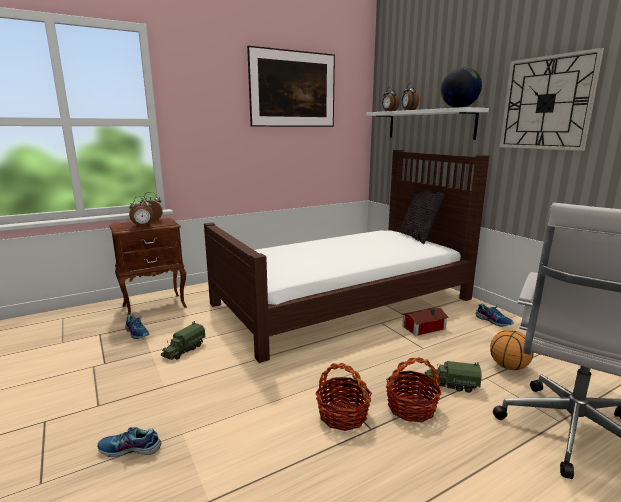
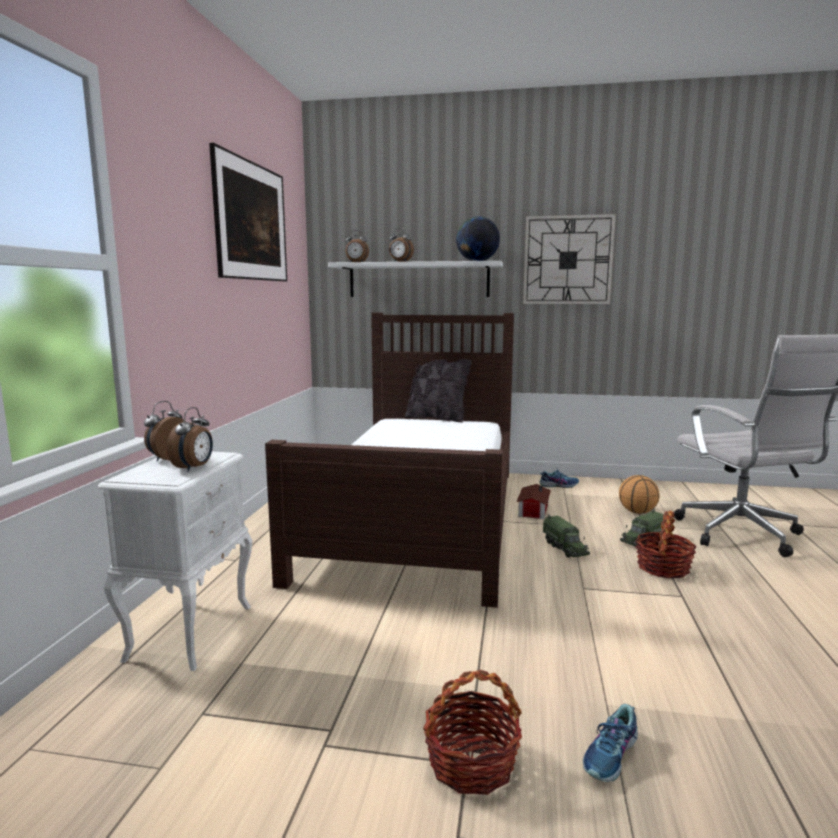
camera: 50 degrees left, 5 degrees down
(137, 332) = (265, 672): shoe -> none
(155, 306) = (190, 632): brown nightstand -> white nightstand
(184, 350) = (391, 647): toy truck -> toy truck (565, 548)
(342, 415) = (649, 600): basket -> basket (471, 763)

